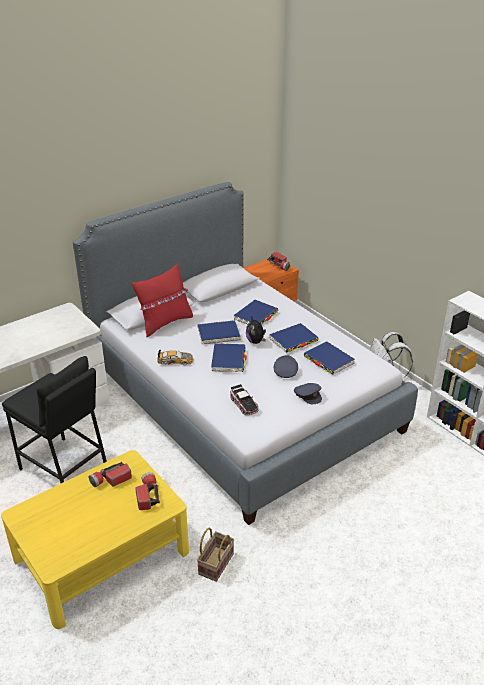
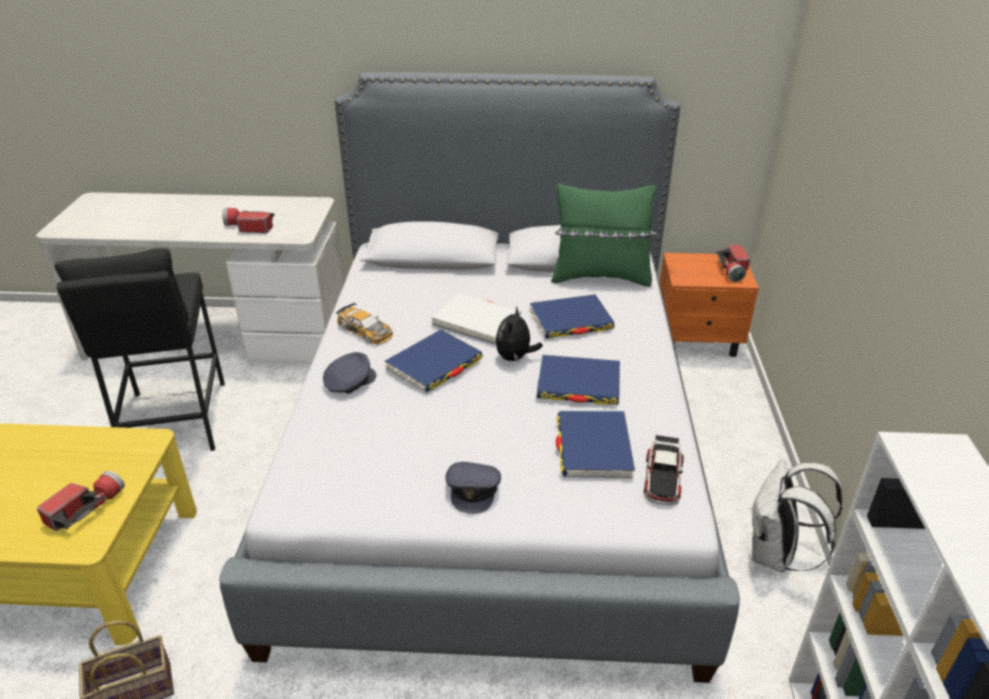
camera: 40 degrees right, 0 degrees up
(111, 480) = (87, 456): flashlight -> flashlight (248, 227)
(165, 323) = (429, 275): red pillow -> none
(218, 334) = (476, 321): blue book -> white book
(242, 291) = (600, 277): none -> green pillow
(244, 404) = (354, 443): toy car -> toy car (662, 477)
(285, 371) = (493, 428): grey cap -> grey cap (349, 382)

